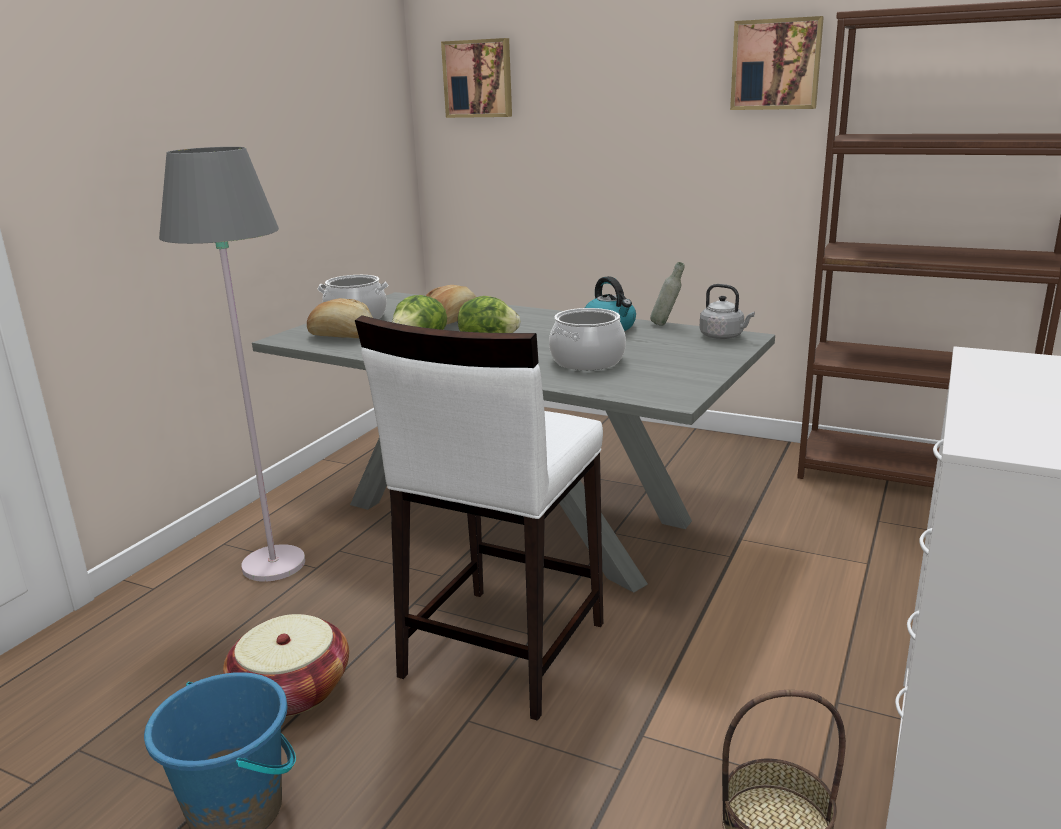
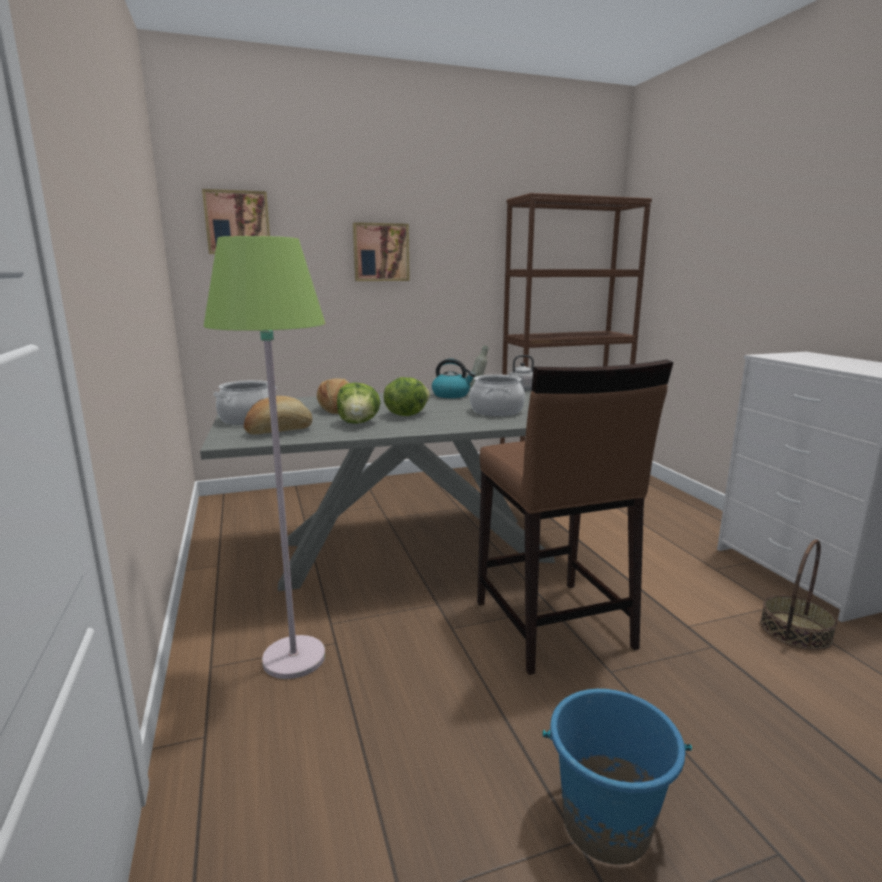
camera: 45 degrees left, 5 degrees down
(273, 564) = (293, 658): grey floor lamp -> green floor lamp
(292, 690) = (483, 726): basket -> none
(501, 650) = (552, 625): white stool -> brown stool
(776, 64) = (464, 226): picture -> picture (381, 252)

